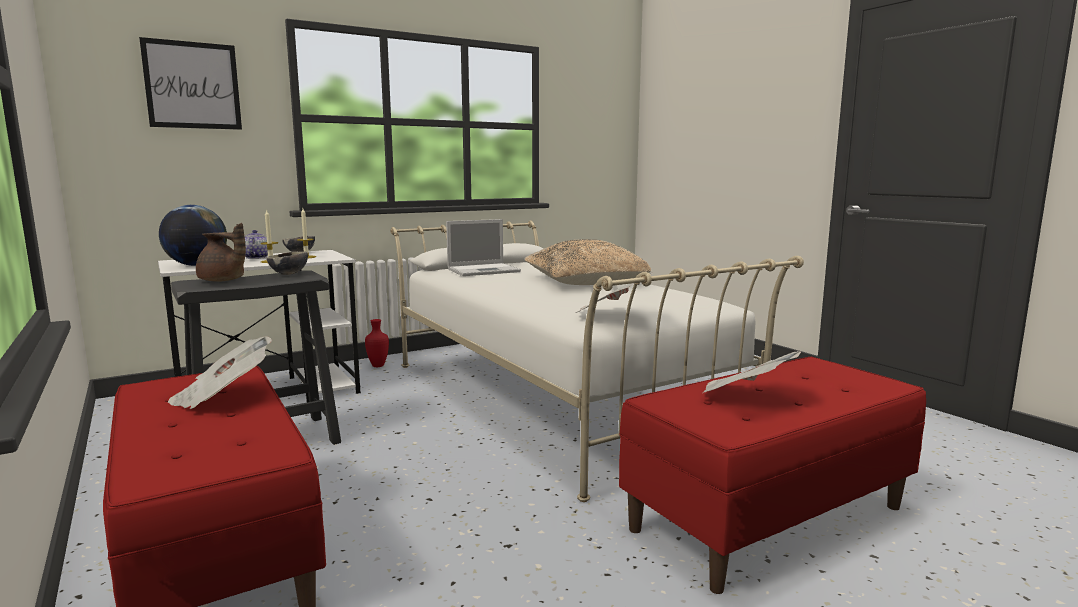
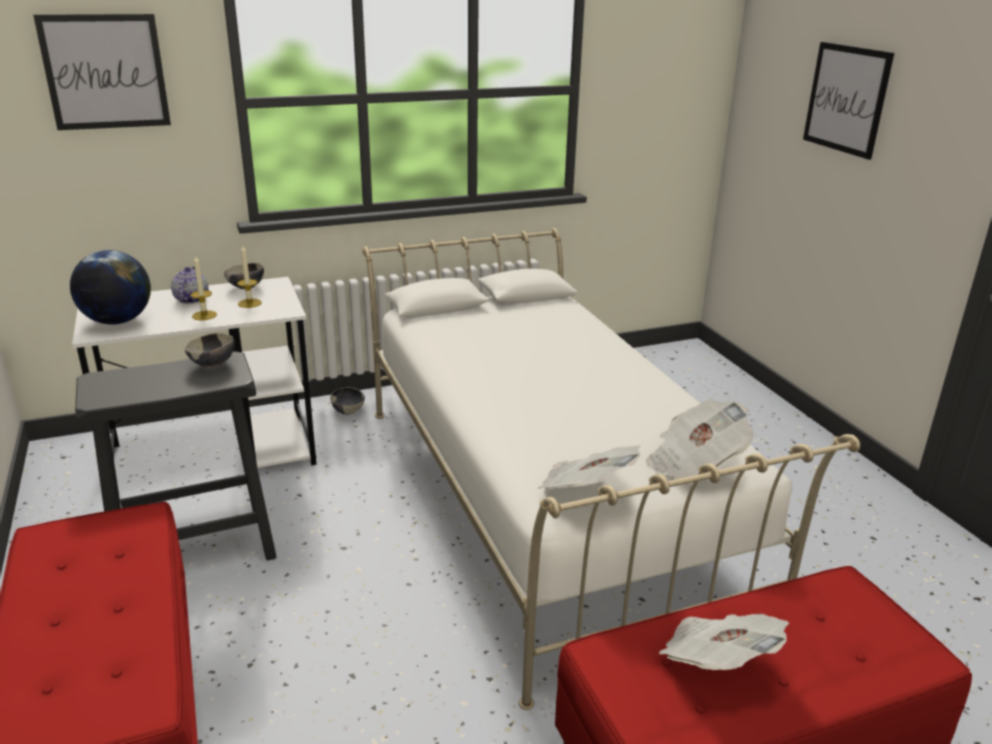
camera: 10 degrees right, 15 degrees up
(222, 397) = (115, 573): newspaper -> newspaper (694, 462)
(223, 281) = (133, 380): brown teapot -> none
(378, 365) = (348, 411): red vase -> bowl
(484, 270) = (472, 328): laptop -> none
(586, 281) = (592, 377): beige pillow -> none
(721, 117) = (846, 99): none -> picture

